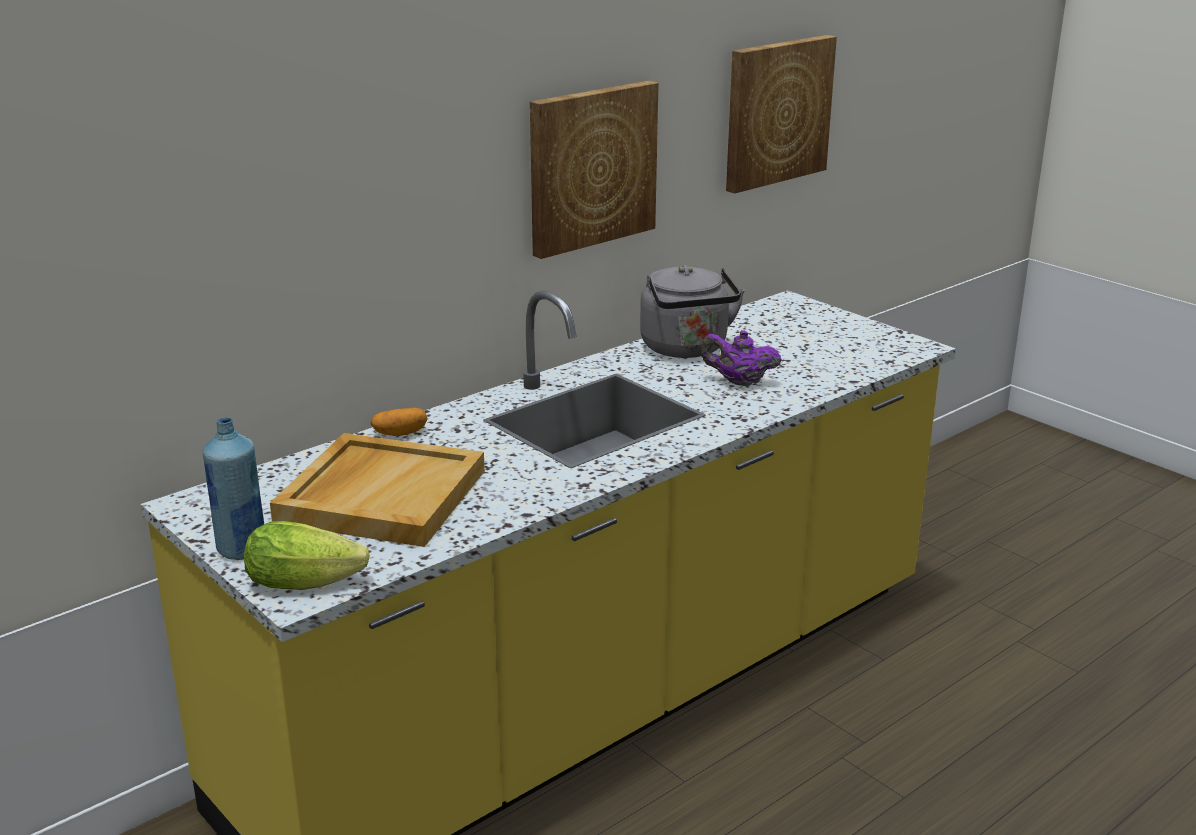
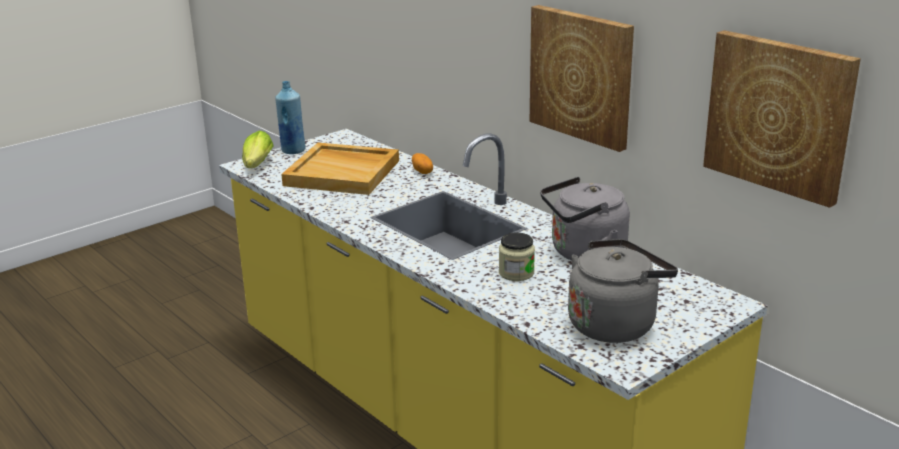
camera: 90 degrees right, 0 degrees up
(739, 382) = (516, 273): purple teapot -> jar
(842, 345) = (614, 324): none -> grey kettle

